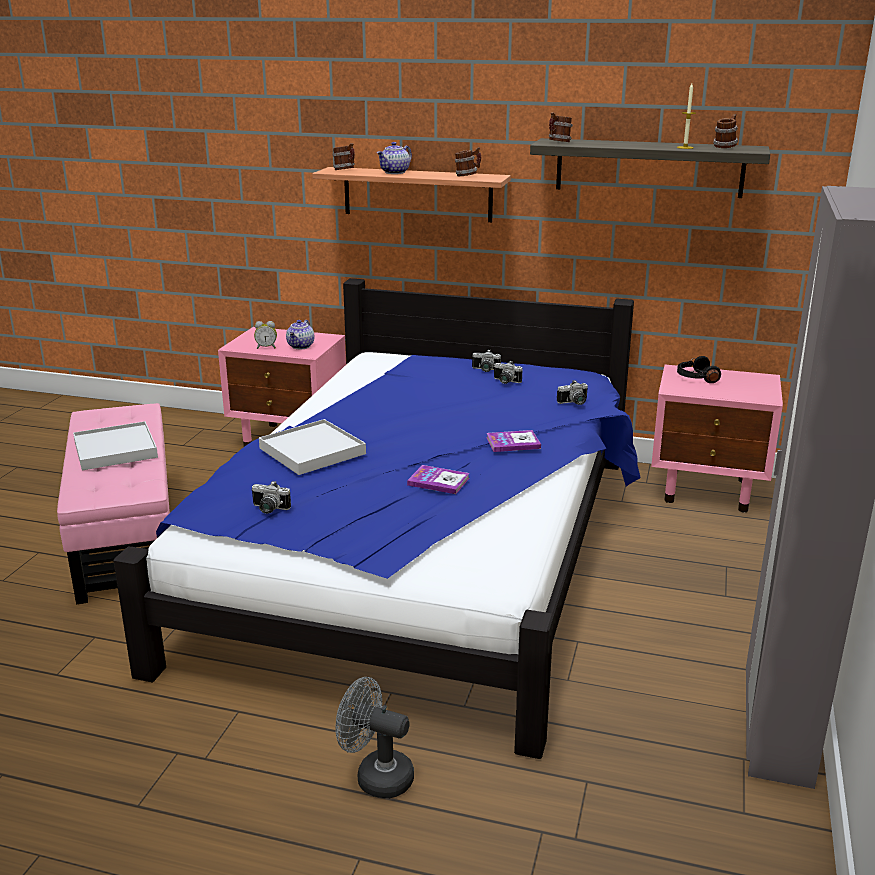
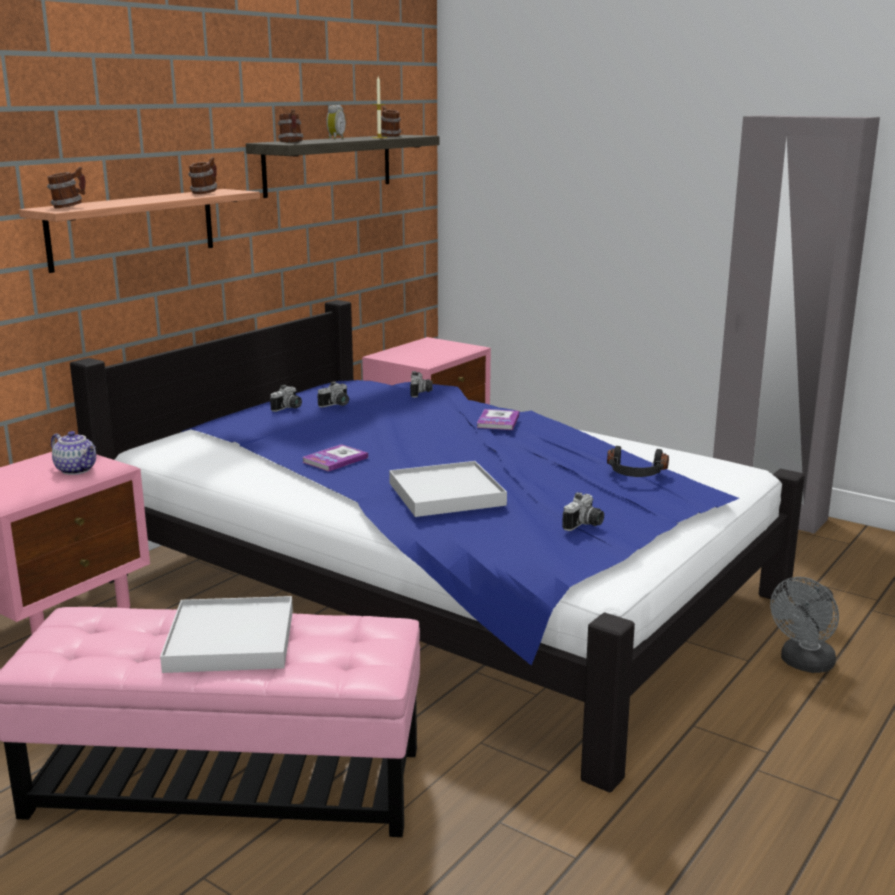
camera: 70 degrees left, 5 degrees down
(266, 347) = (46, 487): alarm clock -> alarm clock (335, 138)
(395, 172) = (130, 201): teapot -> none
(438, 481) = (562, 455): book -> book (335, 460)
(696, 377) = (406, 354): black headphones -> black headphones (635, 475)

